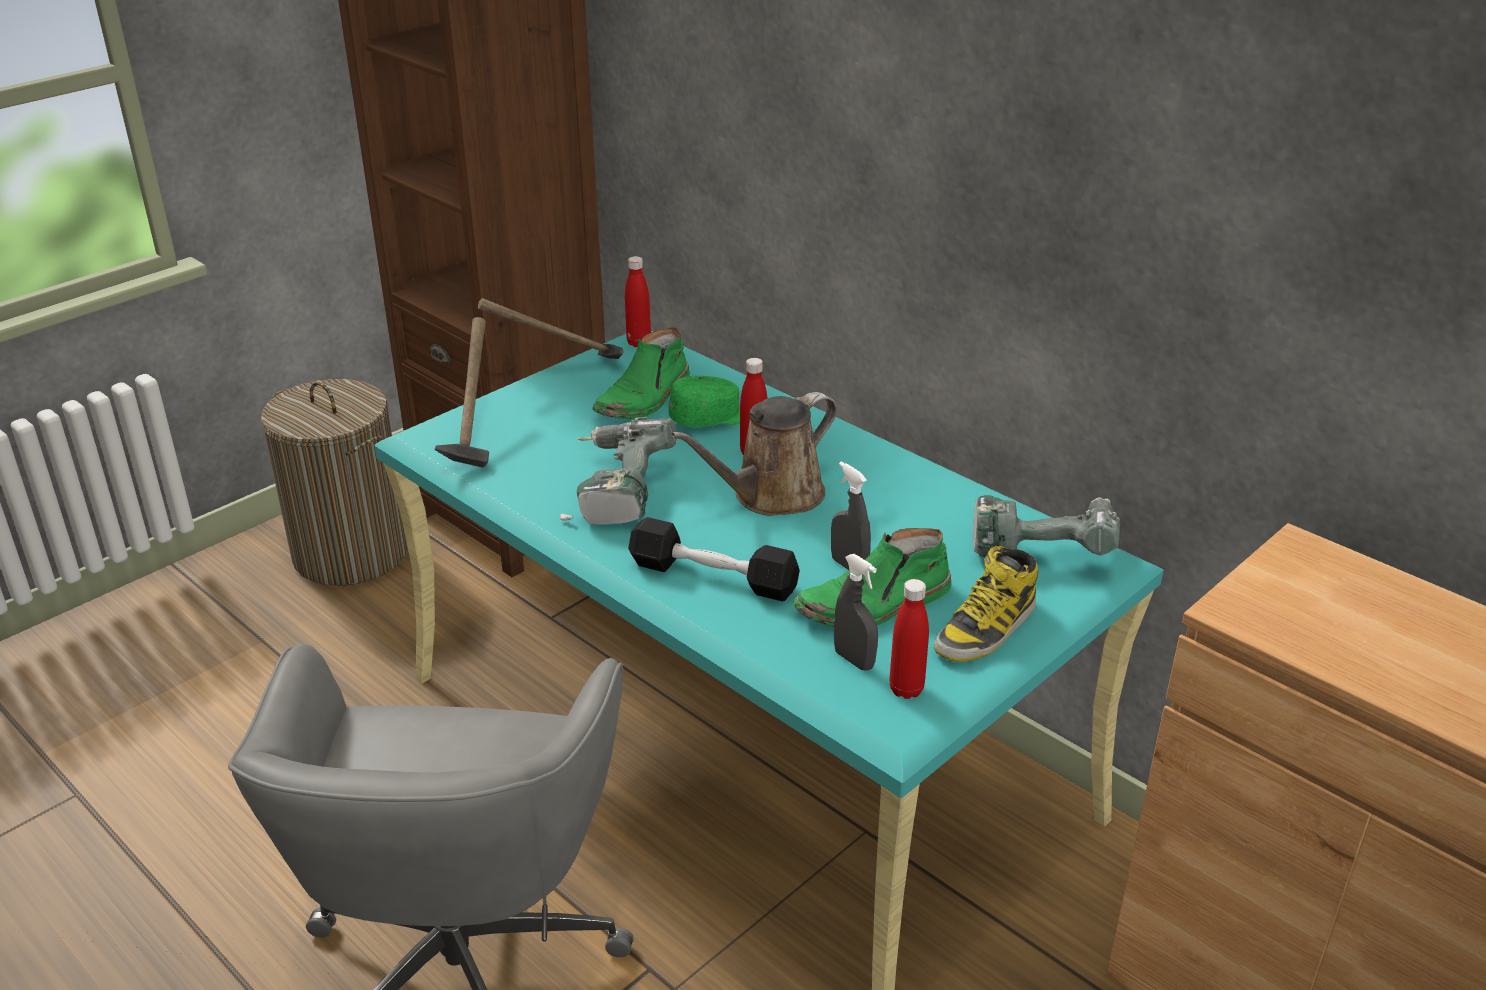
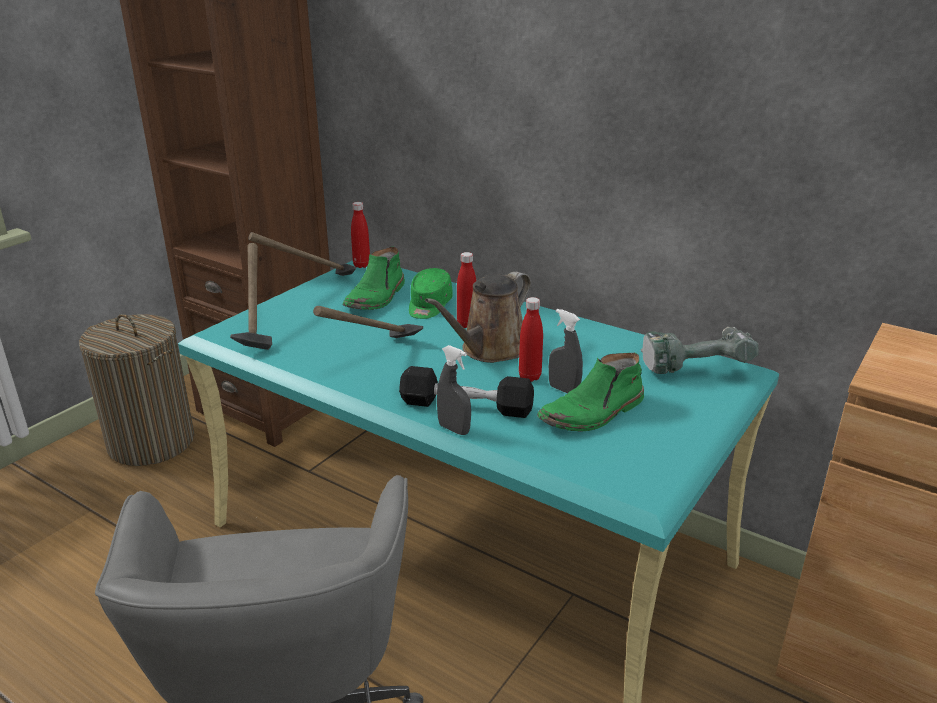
camera: 10 degrees left, 5 degrees down
(616, 492) = (374, 357): power drill -> hammer
(712, 418) = (429, 305): green cap -> green cap turned 135 degrees clockwise
(854, 660) = (594, 452): grey spray bottle -> grey spray bottle (454, 429)
(906, 689) = (641, 469): red bottle -> red bottle (529, 377)
(986, 629) = (680, 422): boot -> none

